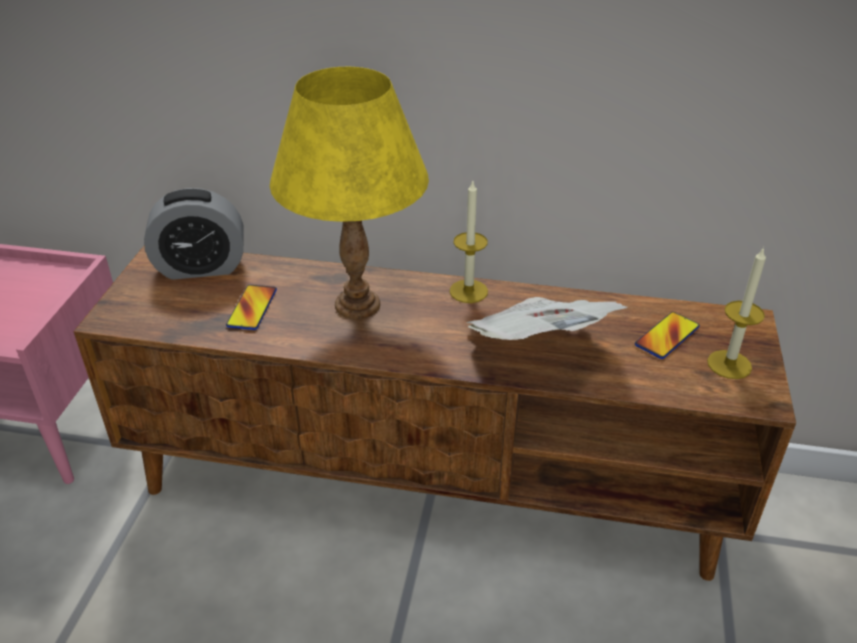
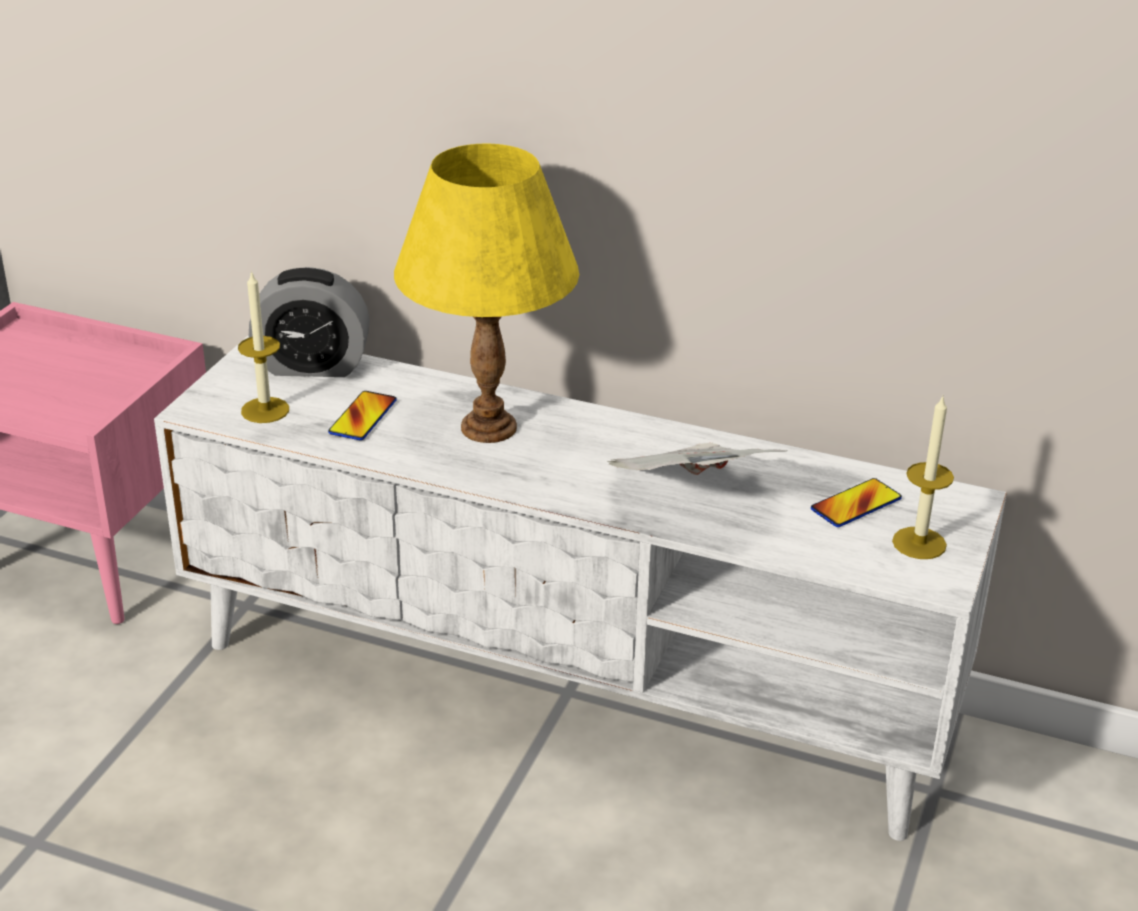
camera: 10 degrees right, 5 degrees down
(431, 484) = (569, 685): brown tv stand -> white tv stand
(468, 291) = (629, 428): candle -> candle (265, 410)

